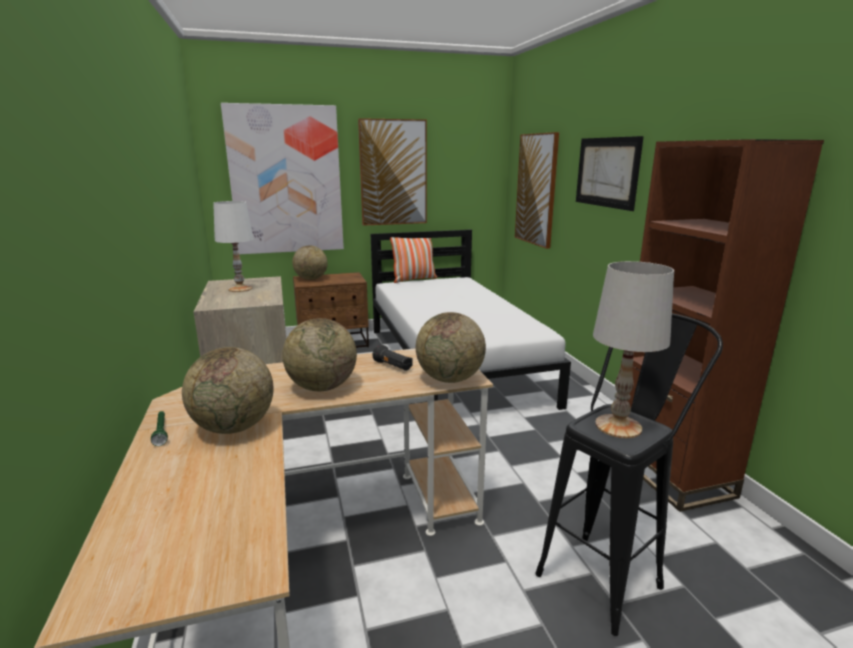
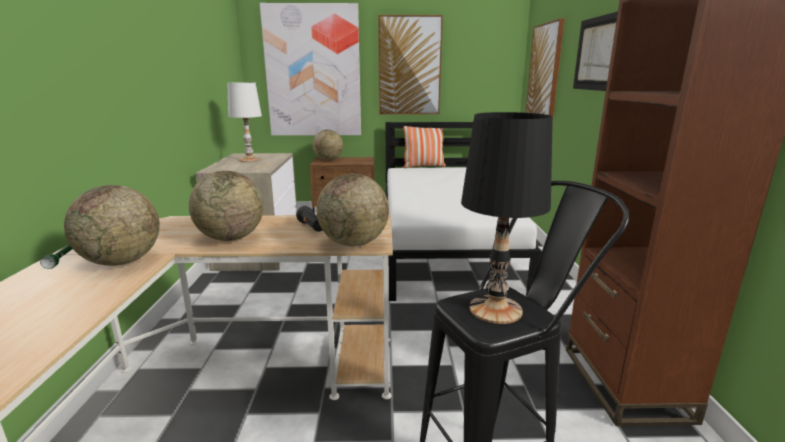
camera: 15 degrees right, 0 degrees up
(618, 426) = (495, 309): white table lamp -> black table lamp

